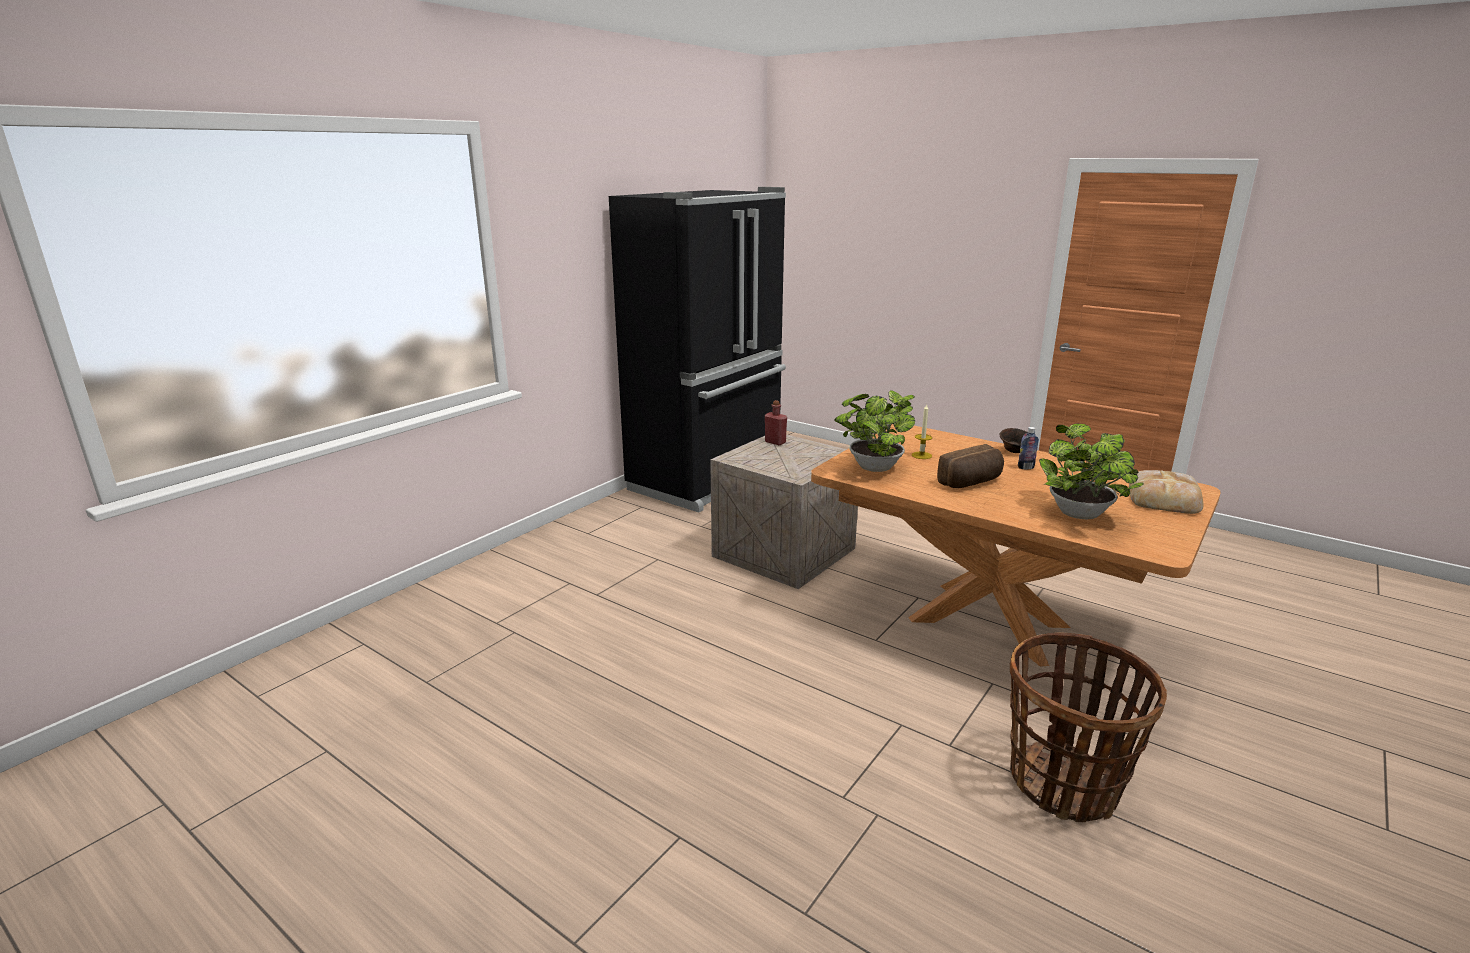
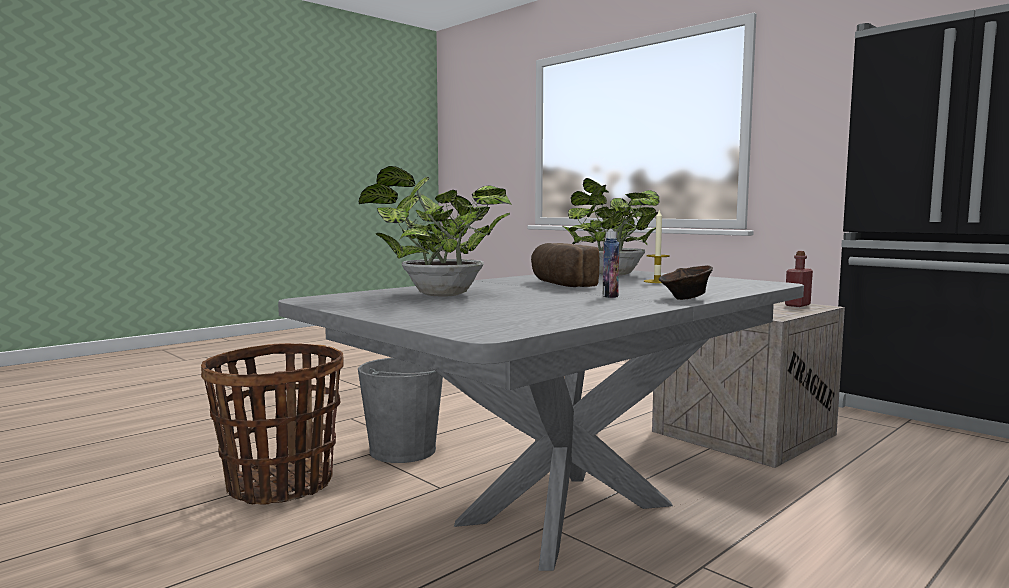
camera: 100 degrees right, 15 degrees down
(926, 722) = (403, 451): none -> grey bucket
(989, 623) = (564, 512): brown dining table -> grey dining table
(1165, 498) = (457, 317): bread -> none

